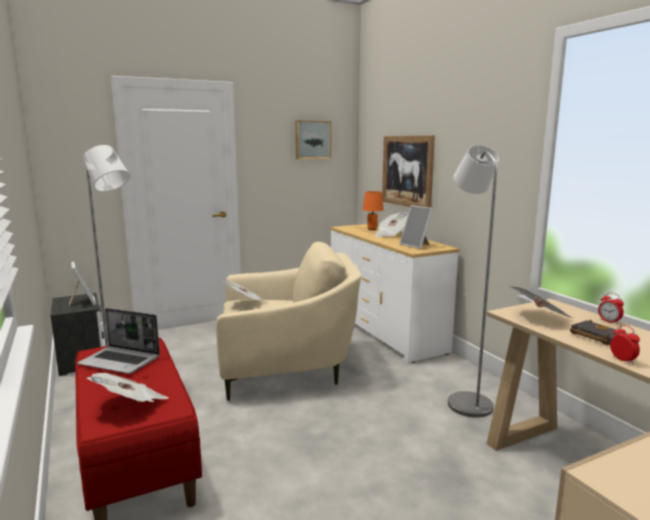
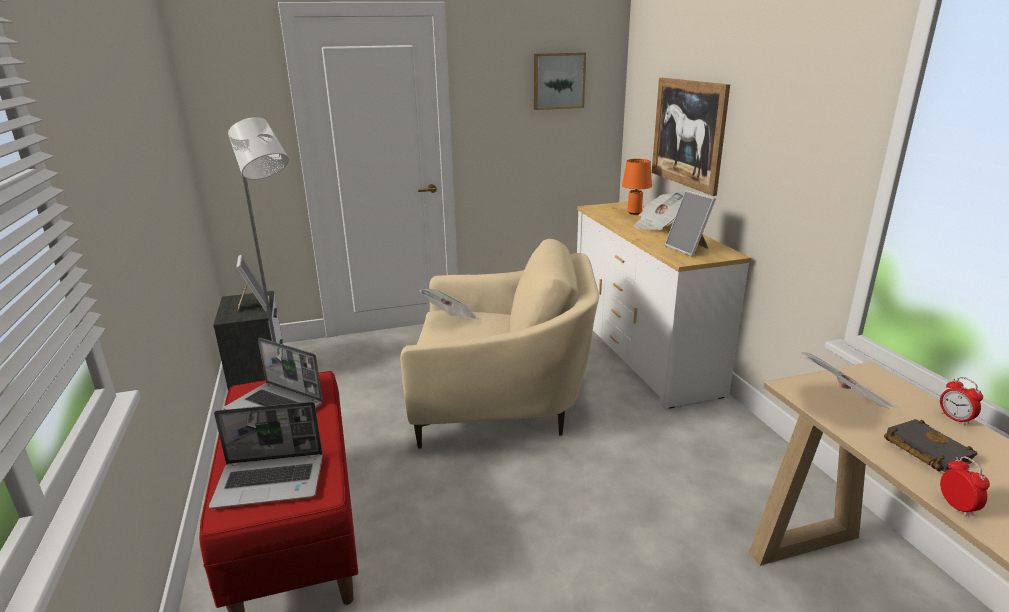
camera: 10 degrees right, 10 degrees up
(131, 405) = (271, 481): newspaper -> laptop
(465, 401) = (733, 478): grey floor lamp -> none

